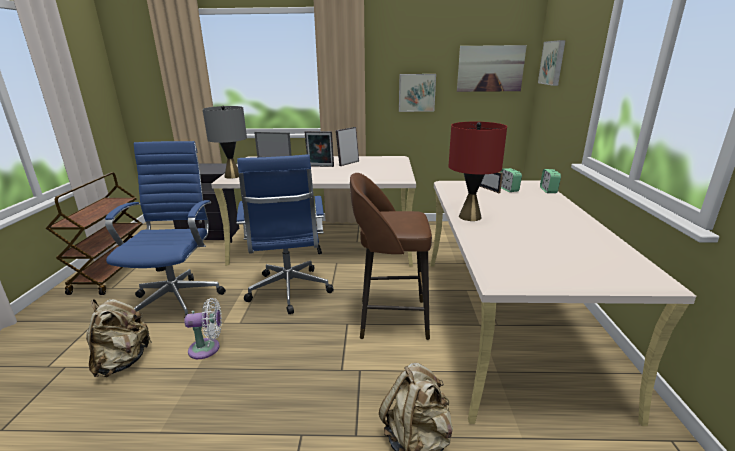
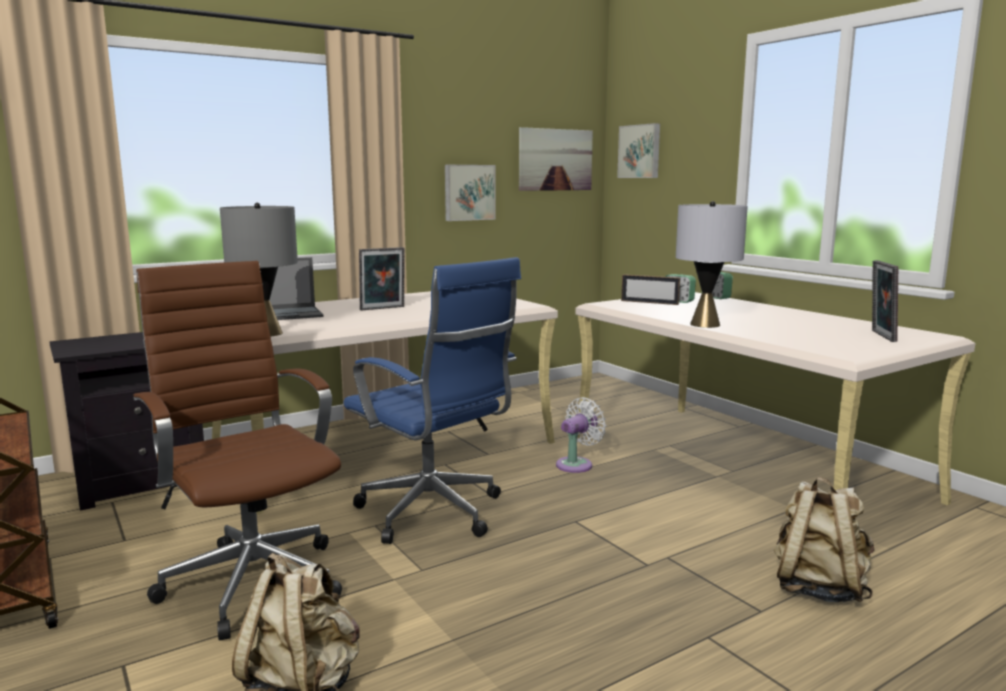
camera: 35 degrees left, 10 degrees down
(178, 299) = (251, 580): blue office chair -> brown office chair
(208, 348) = (426, 614): white fan -> white fan (577, 464)
(348, 163) = (414, 301): picture frame -> picture frame (880, 336)
(390, 318) = (617, 500): brown stool -> none
(469, 216) = (704, 324): red table lamp -> grey table lamp

